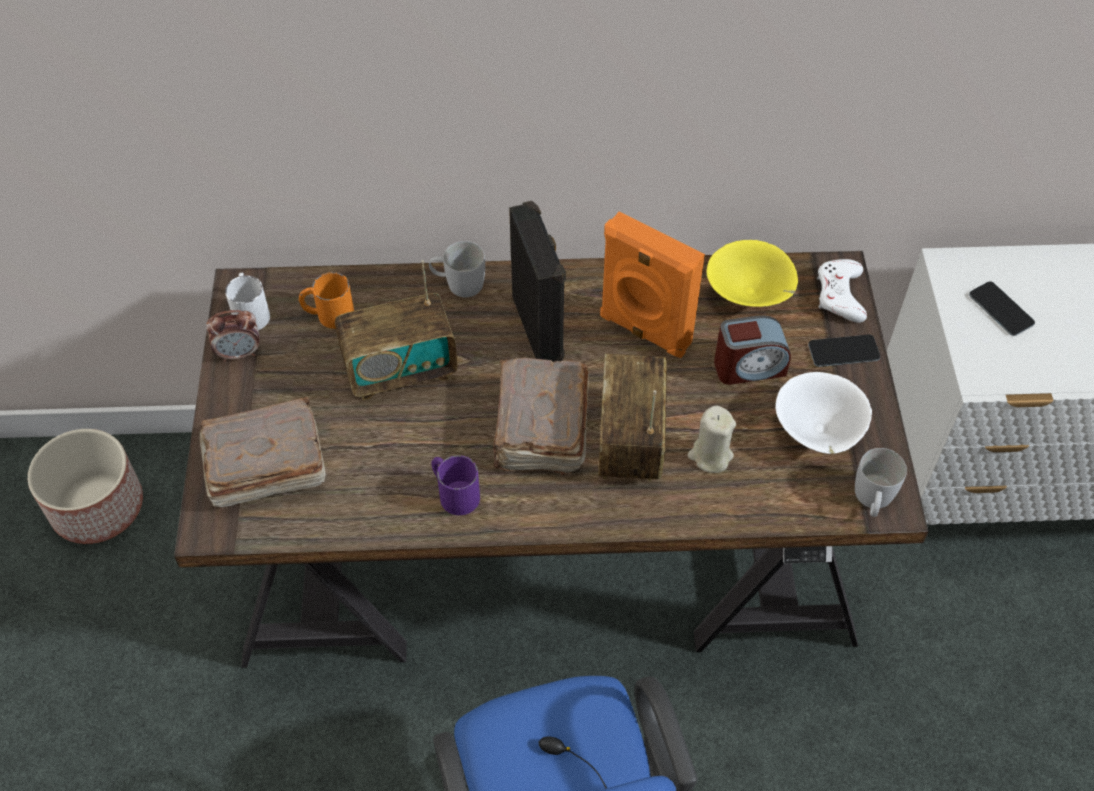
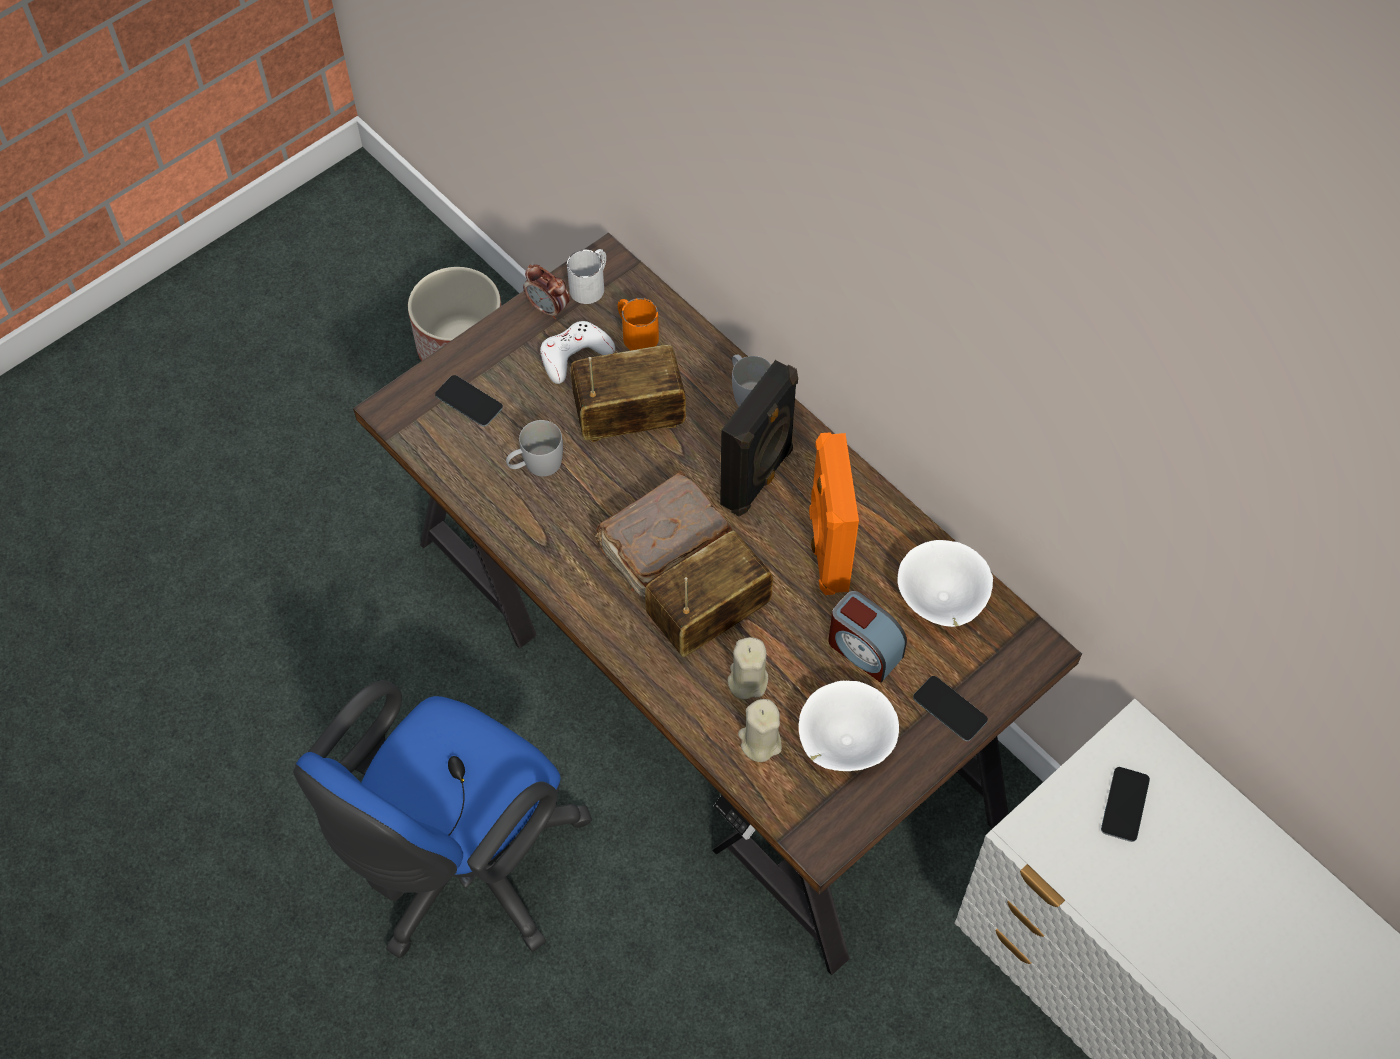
camera: 50 degrees right, 5 degrees up
(264, 466) = (469, 401): brown book -> phone
(400, 370) = (629, 418): radio -> radio turned 135 degrees clockwise
(454, 492) = (554, 533): purple mug -> none
(749, 295) = (941, 600): yellow bowl -> white bowl
(771, 484) = (760, 741): none -> beige candle
(840, 295) = (1011, 667): white game controller -> white game controller (574, 355)
(872, 500) = (812, 825): white mug -> white mug (536, 465)

